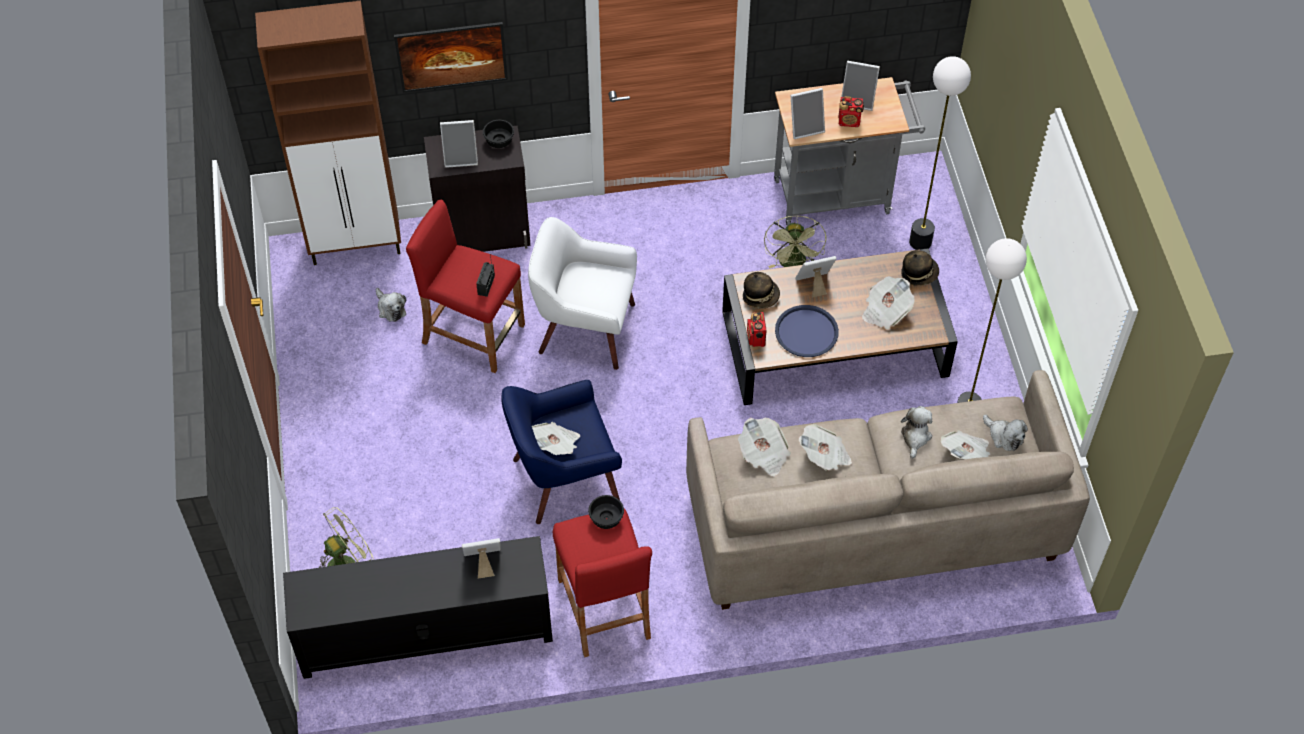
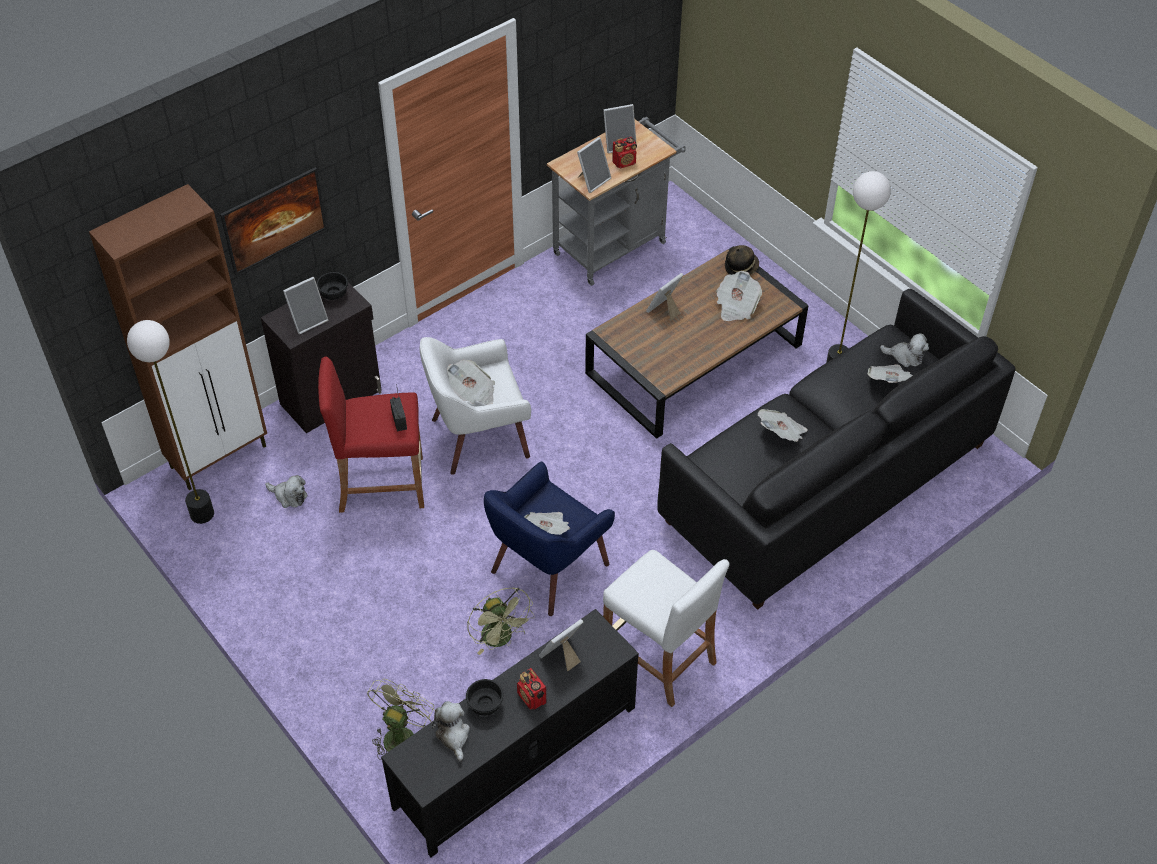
camera: 30 degrees left, 5 degrees down
(604, 608) = (659, 657): red stool -> white stool
(606, 517) = (647, 563): black bowl -> black bowl (485, 703)
(756, 338) = (648, 371): radio -> radio (532, 698)
(761, 296) = (628, 337): hat -> none
(764, 454) = (732, 454): newspaper -> newspaper (472, 392)
(793, 264) = (617, 312): green fan -> green fan (501, 639)
(806, 332) = (685, 349): blue tray -> none
(873, 523) = (826, 482): beige sofa -> black sofa
(915, 437) = (841, 386): plush toy -> plush toy (453, 735)
(920, 242) = (704, 254): floor lamp -> floor lamp (201, 514)

